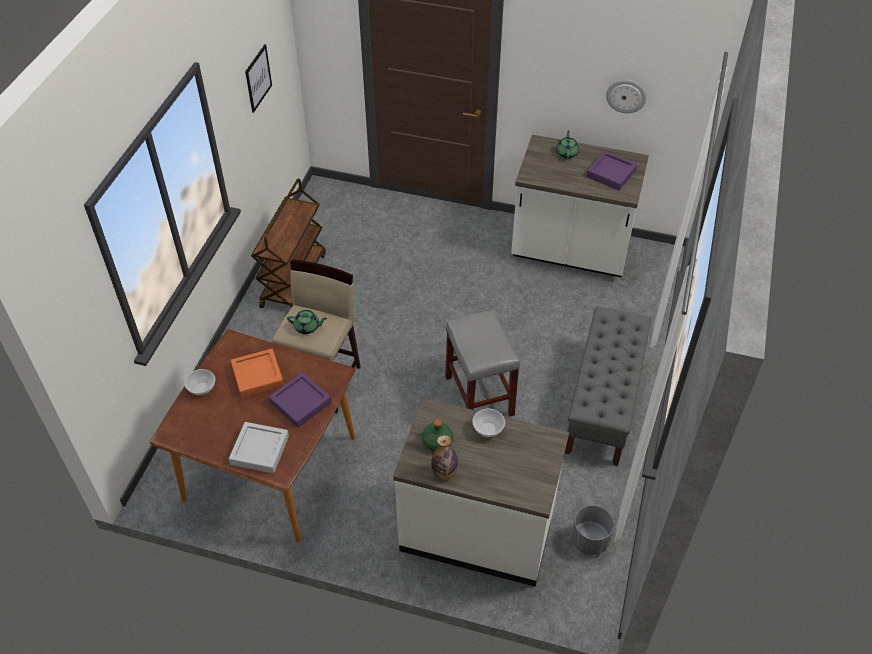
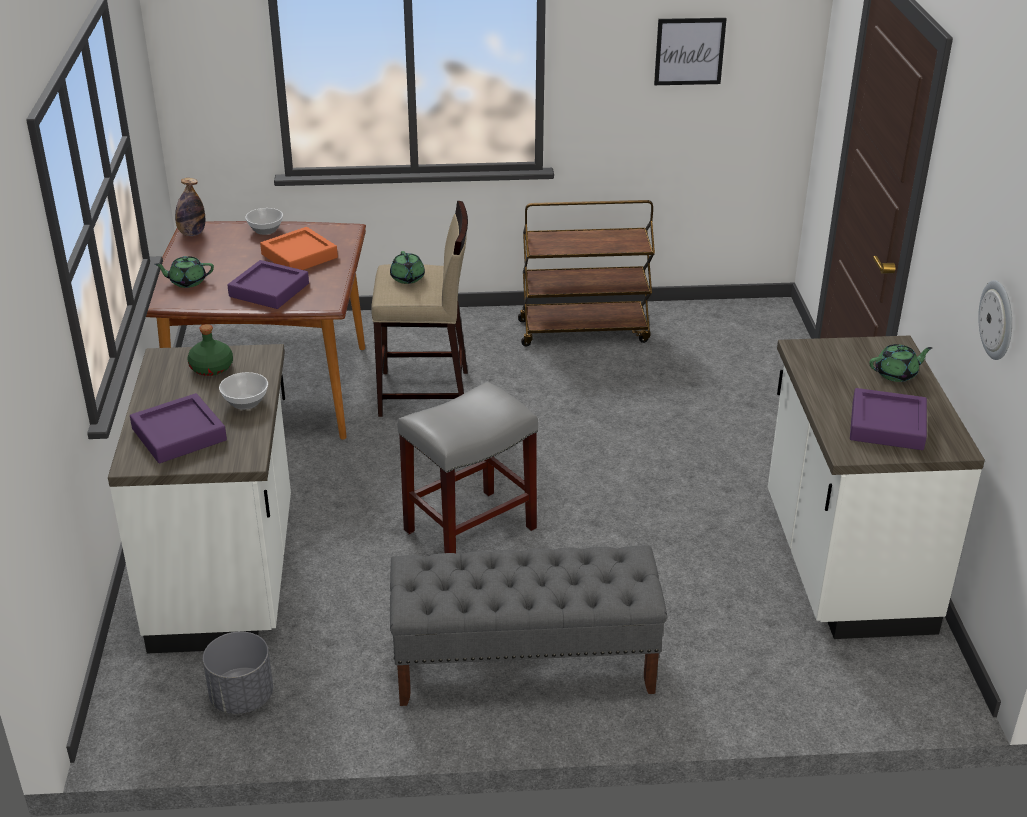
camera: 70 degrees right, 15 degrees down
(260, 450) = (187, 282): grey tray -> green teapot
(444, 472) = (160, 382): bottle -> bottle (192, 233)
(513, 470) = (179, 434): none -> purple tray

